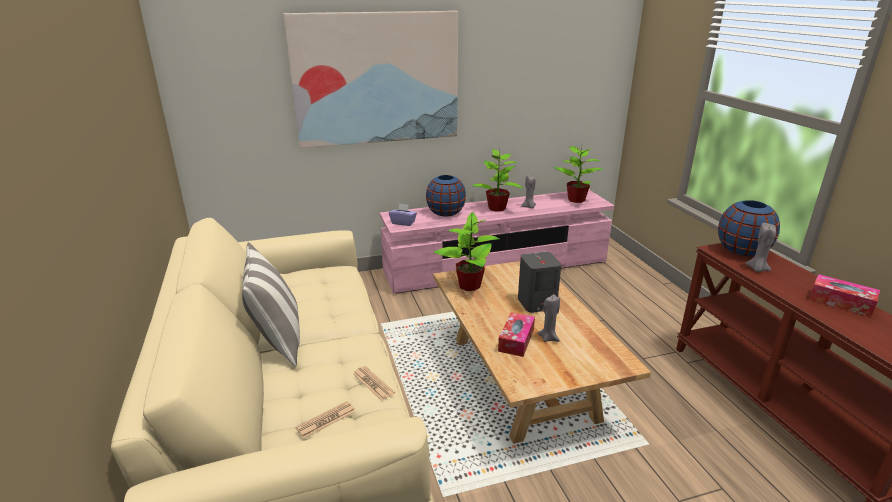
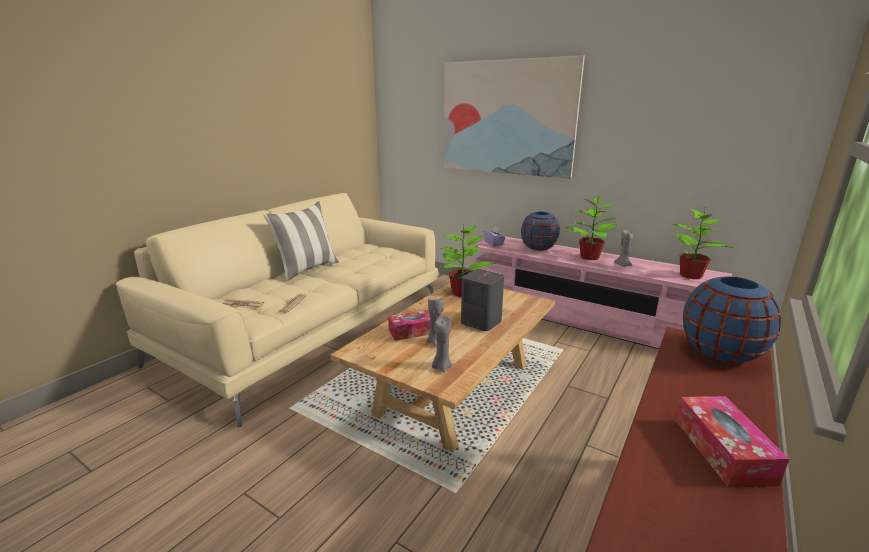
camera: 50 degrees right, 5 degrees down
(757, 269) = (688, 370): grey candle -> grey candle (441, 367)

